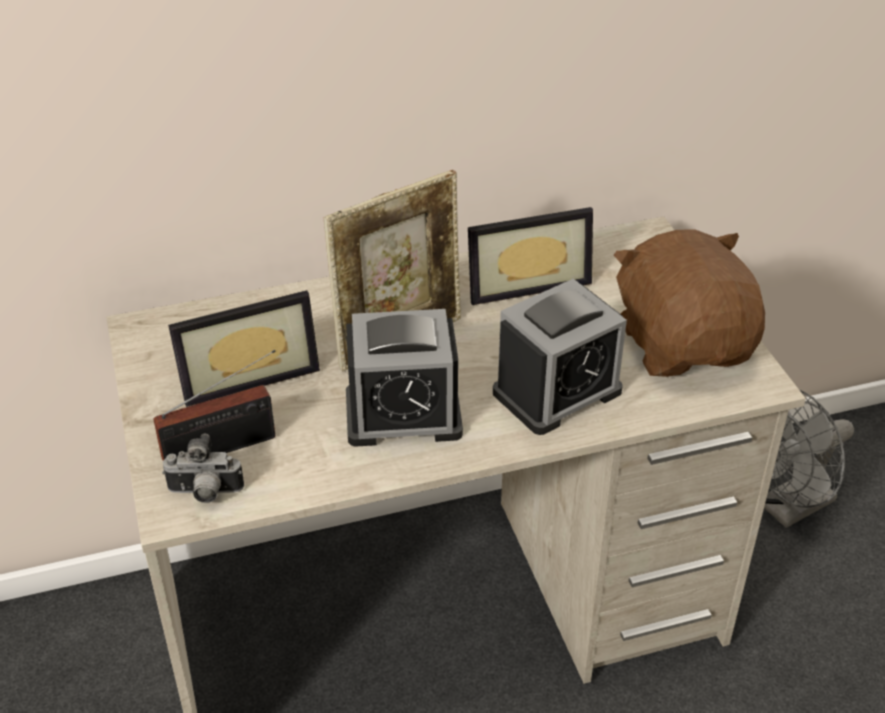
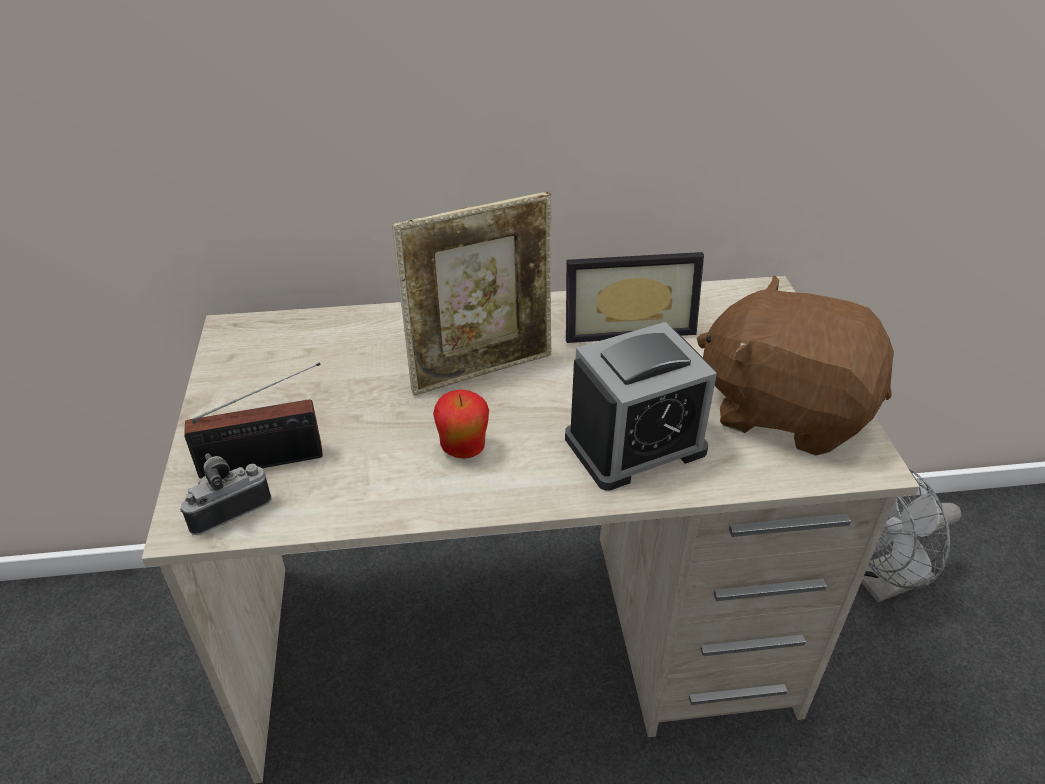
camera: 10 degrees right, 0 degrees up
(205, 494) = (228, 509): camera -> camera turned 135 degrees clockwise
(247, 373) = (318, 386): picture frame -> none
(403, 415) = (463, 449): alarm clock -> apple
(683, 344) = (785, 409): brown plush toy -> brown plush toy turned 60 degrees counterclockwise

